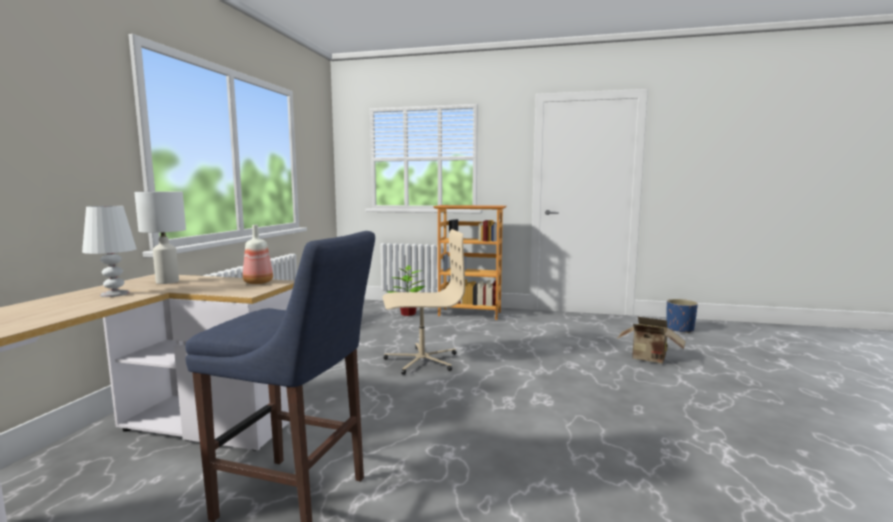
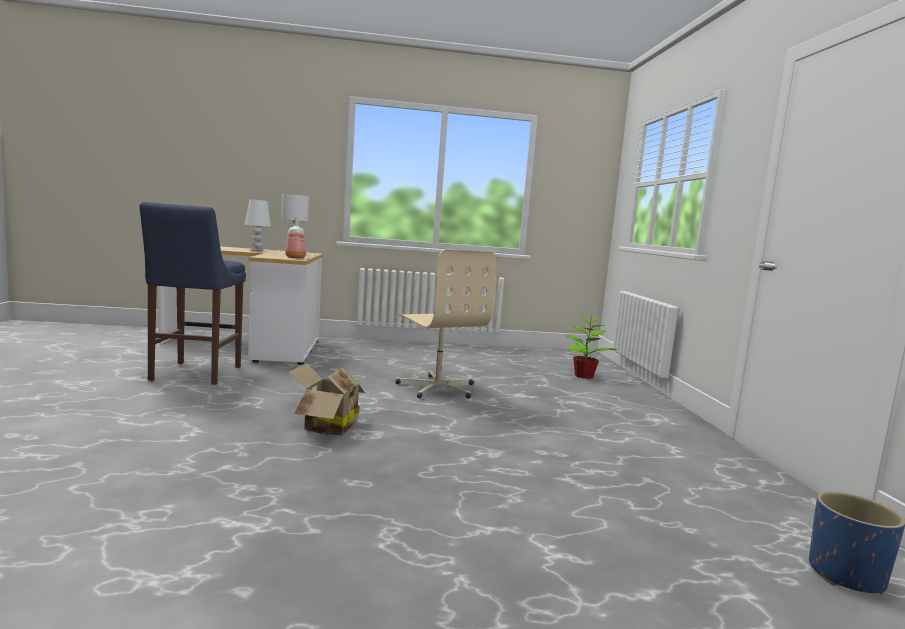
camera: 70 degrees right, 0 degrees up
(470, 314) = (633, 401): bookcase -> none
(649, 359) = (573, 512): cardboard box -> cardboard box (326, 427)

